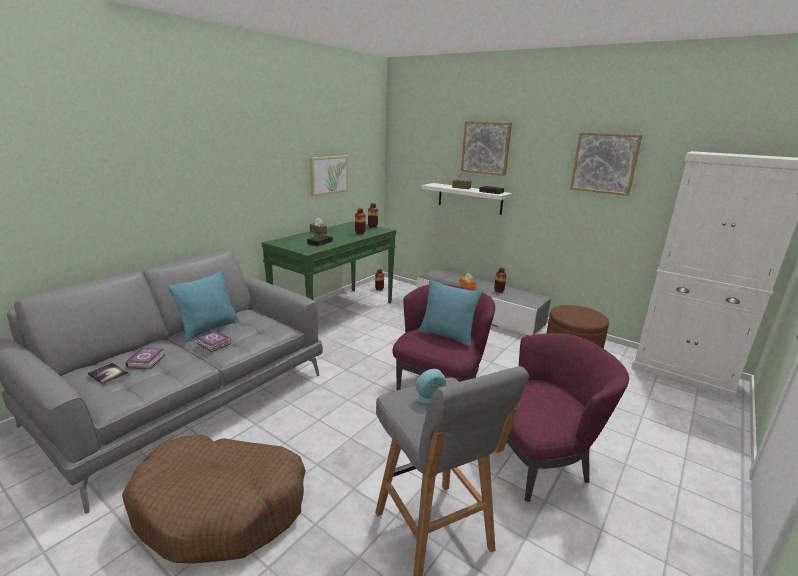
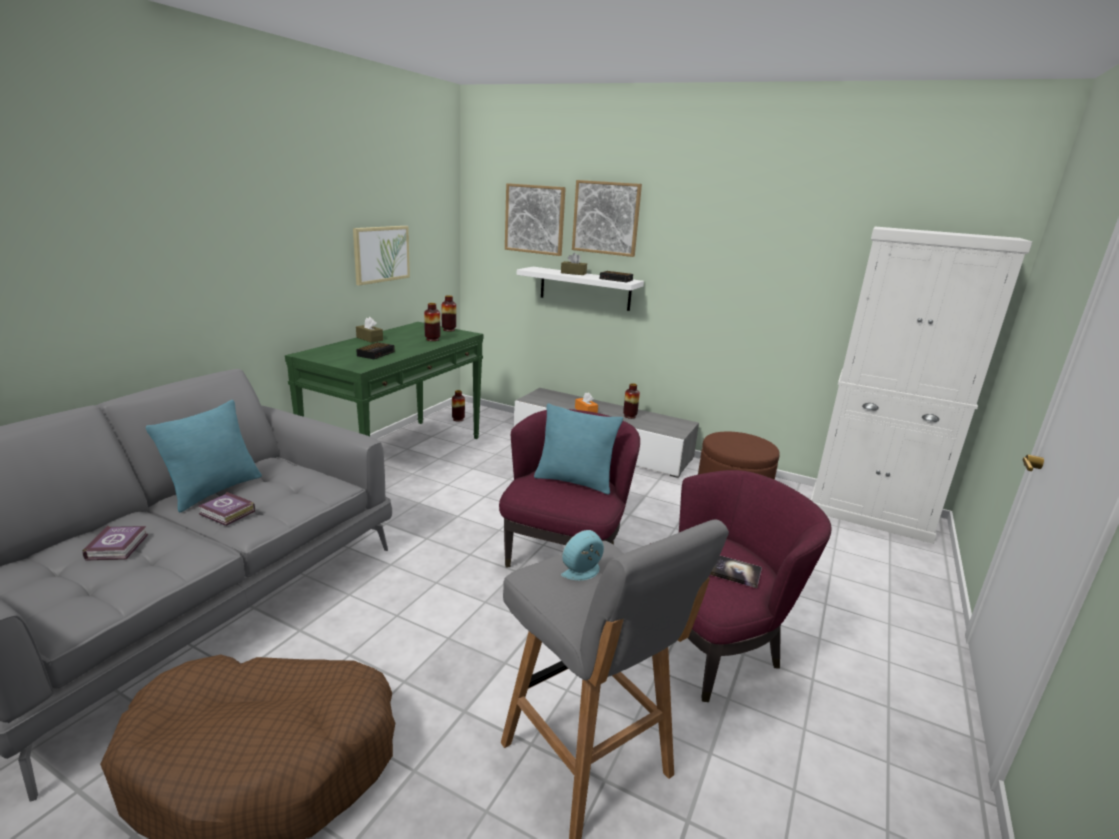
camera: 10 degrees left, 0 degrees up
(108, 375) = (55, 573): book -> book (735, 572)
(604, 163) = (766, 241): picture -> picture (535, 219)

